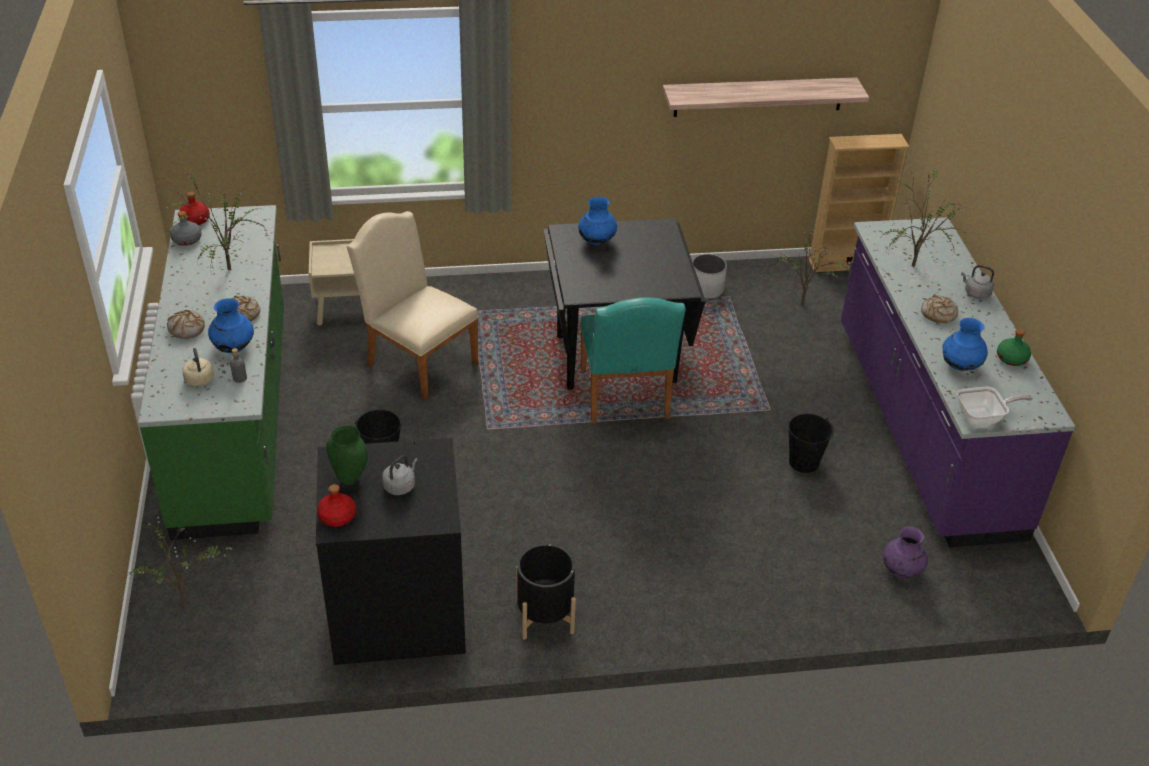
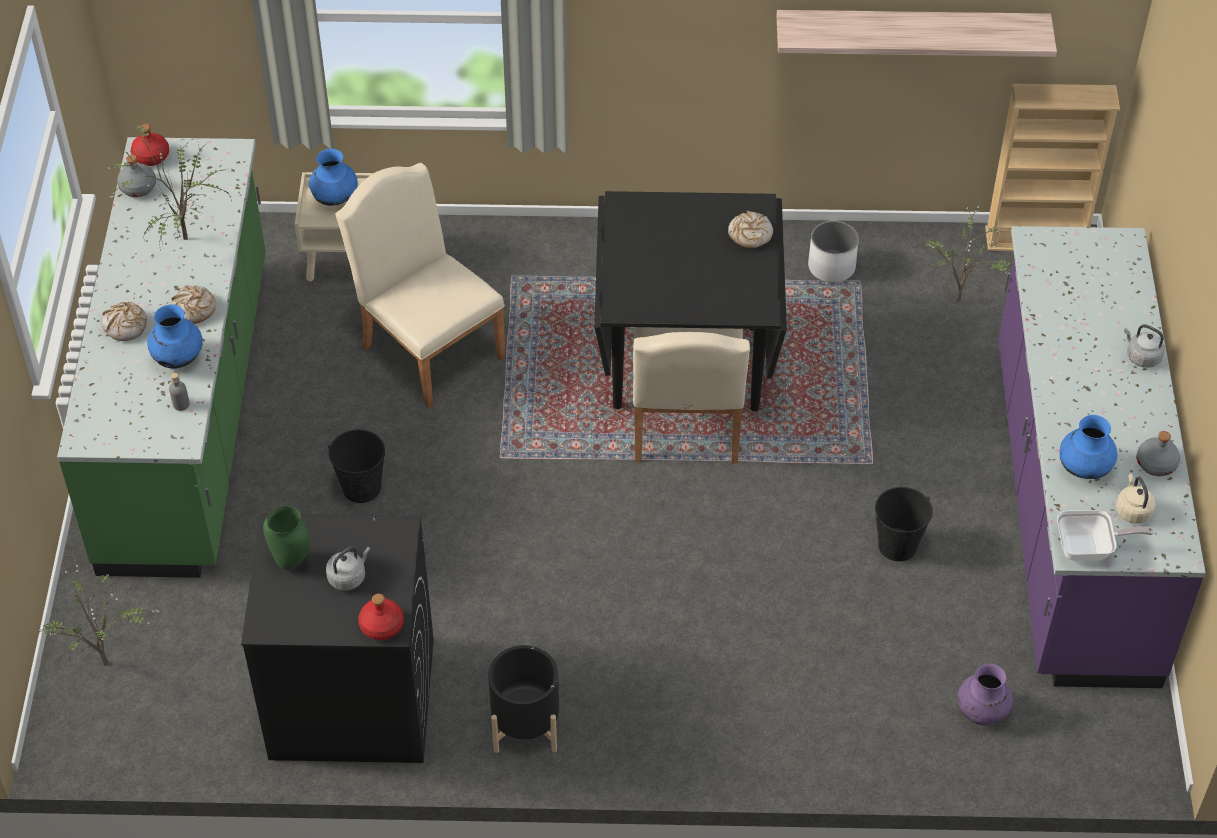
camera: 10 degrees right, 10 degrees up
(199, 378) = (133, 400): beige kettle -> beige kettle (1132, 510)
(337, 516) = (269, 610): red bottle -> red bottle (381, 625)
(597, 241) = (663, 224): blue vase -> blue vase (335, 199)
(625, 398) = (685, 428): turquoise chair -> beige chair
(911, 264) = (1068, 303): potted plant -> none
(938, 314) = (1080, 385): bread -> bread (750, 234)
(1012, 358) = (1156, 463): green bottle -> grey bottle

